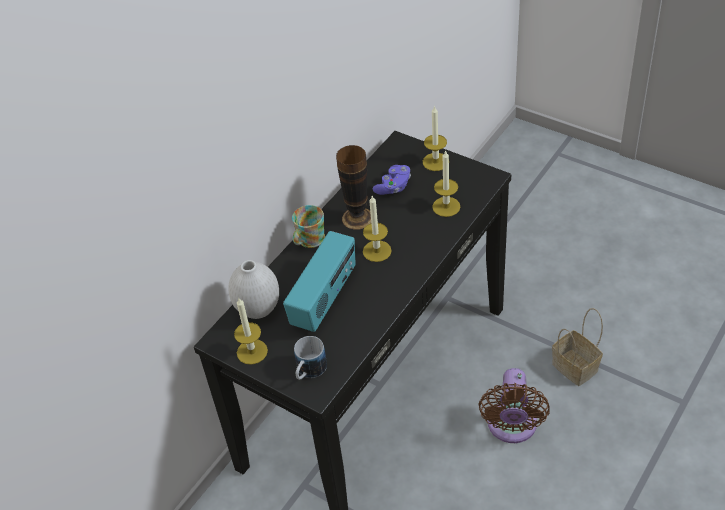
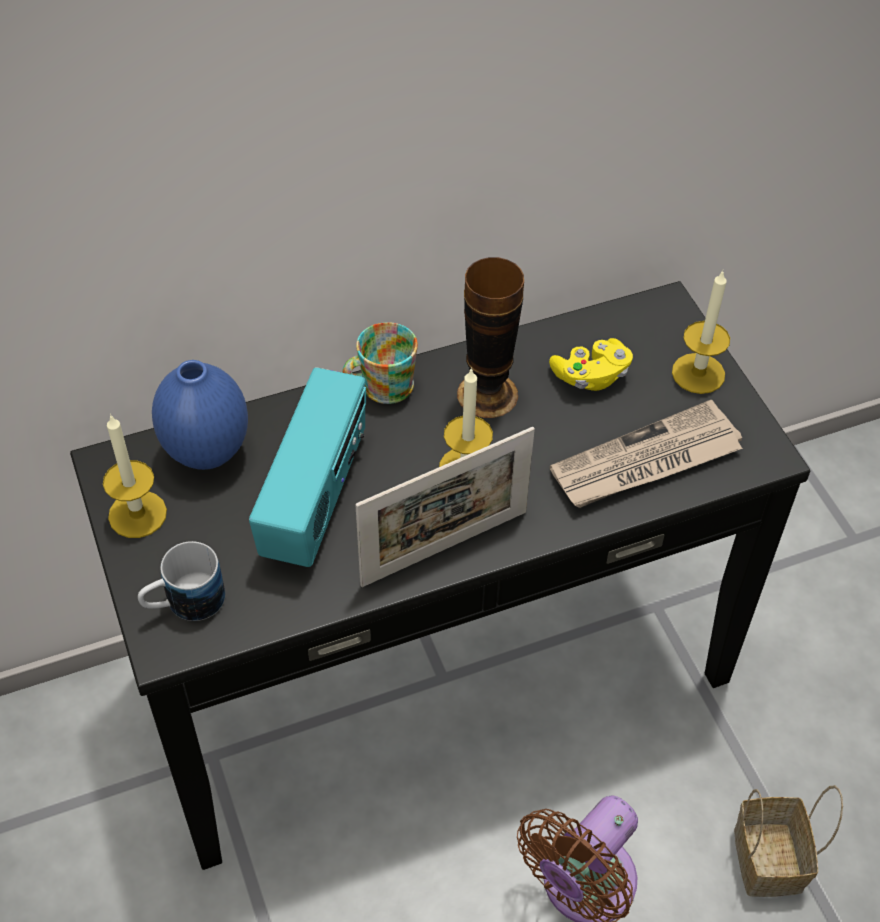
camera: 30 degrees right, 5 degrees up
(259, 309) = (208, 452): white vase -> blue vase
(325, 299) = (316, 498): radio -> radio turned 45 degrees counterclockwise
(393, 187) = (591, 376): purple game controller -> yellow game controller
(397, 285) = (444, 548): none -> picture frame
(446, 207) = (645, 462): candle -> newspaper

